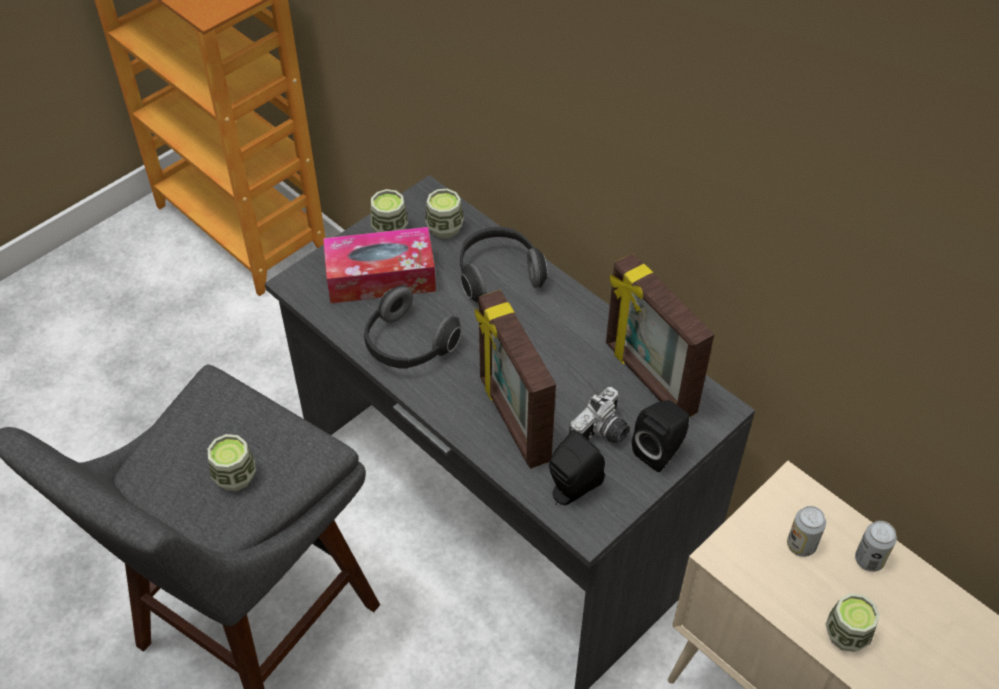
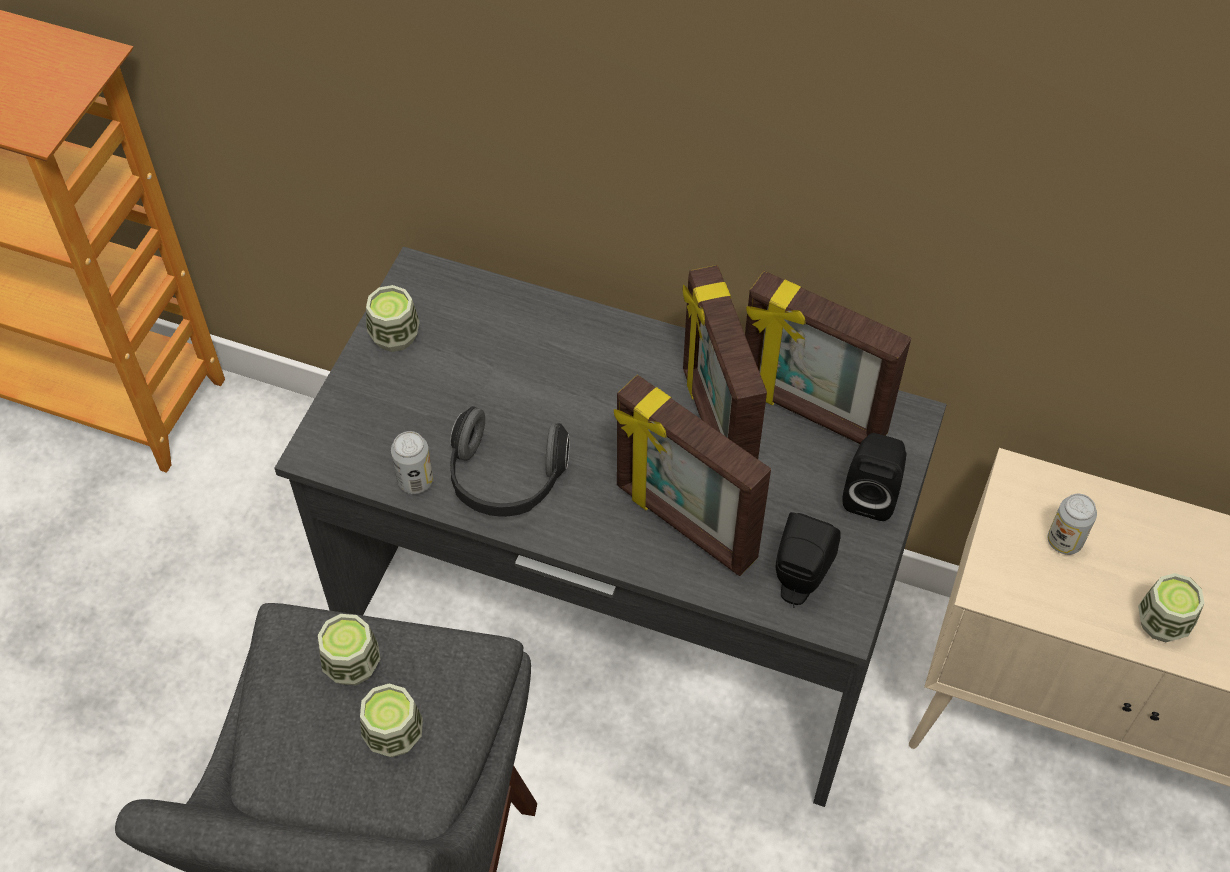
camera: 25 degrees left, 5 degrees up
(381, 277) = (420, 404): tissue box -> none
(444, 228) = (463, 310): cup -> cup (352, 664)
(498, 274) = (564, 346): headphones -> none
(573, 363) = (715, 426): none -> picture frame
(602, 434) = (796, 501): camera -> none
(869, 560) = (1141, 528): can -> can (415, 481)

